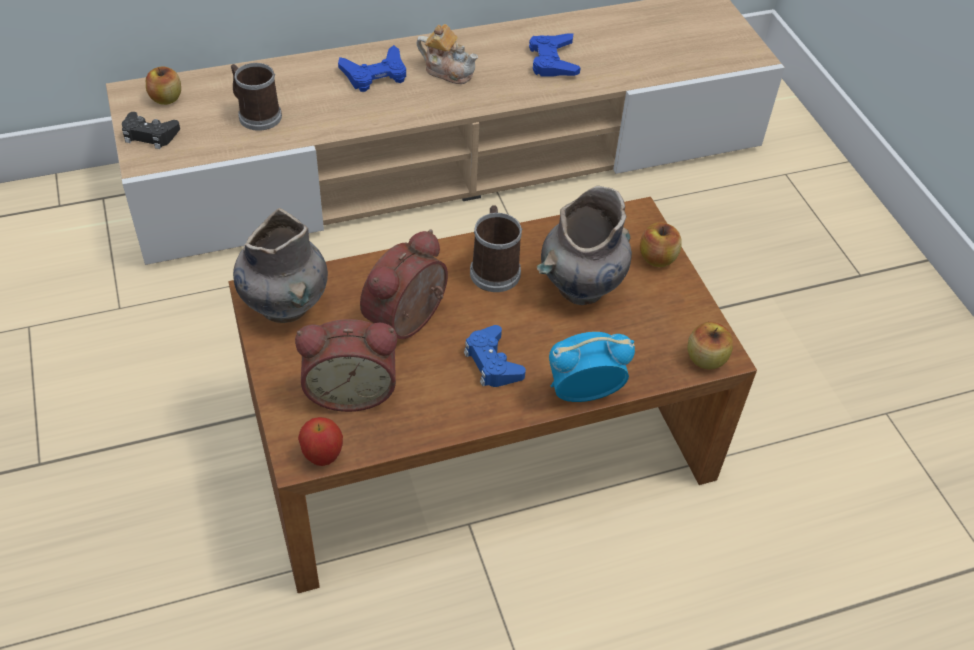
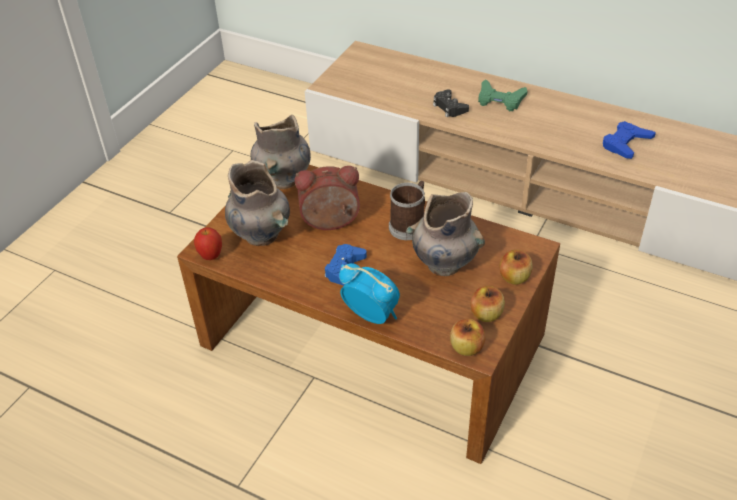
camera: 50 degrees right, 5 degrees down
(150, 135) = (344, 74): black game controller -> black game controller (449, 107)
(166, 98) = (374, 61): apple -> apple (486, 314)
(256, 115) = (408, 90): mug -> none
(351, 389) = (262, 236): alarm clock -> grey vase
(375, 75) = (500, 100): blue game controller -> green game controller
(448, 71) = (547, 118): teapot -> none

